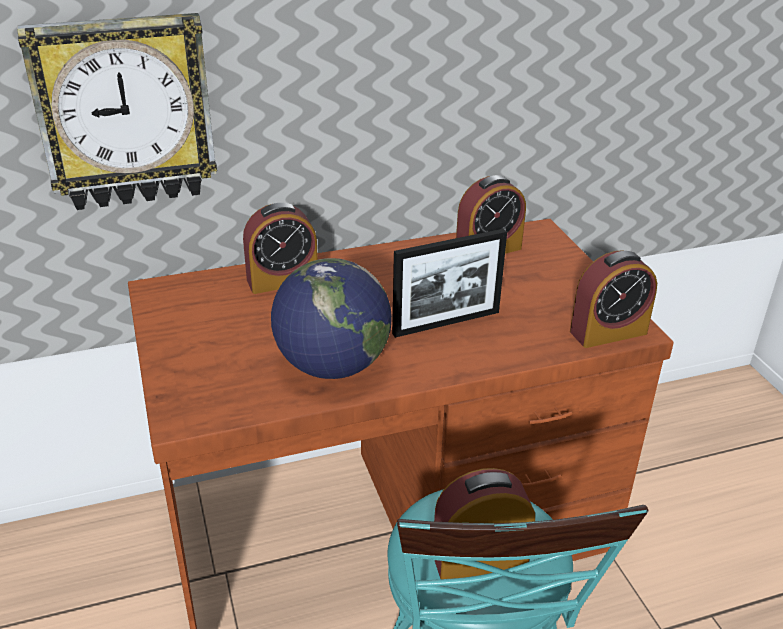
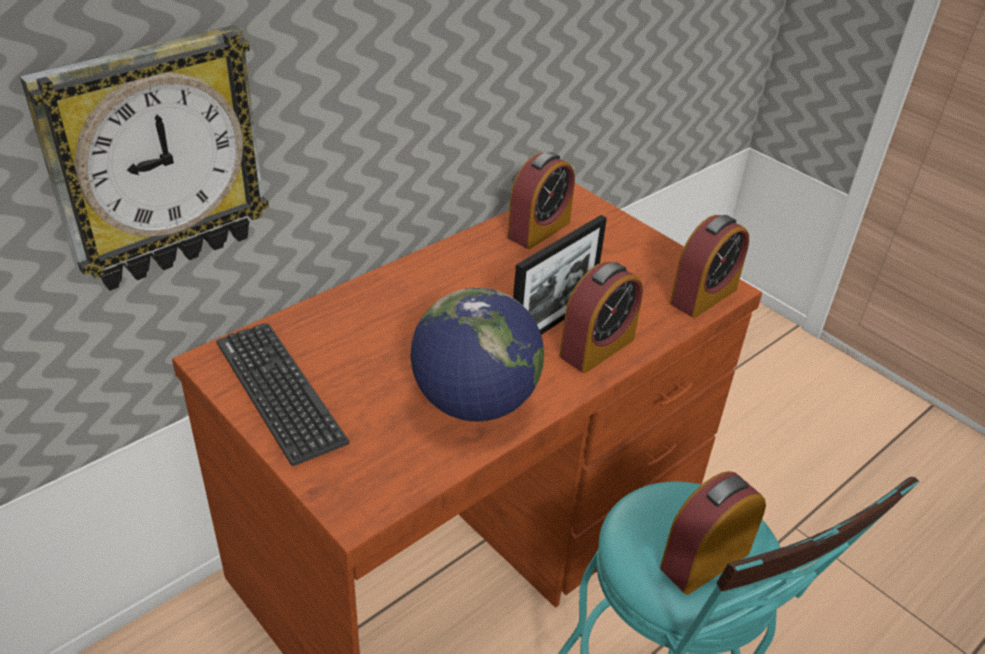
camera: 25 degrees left, 5 degrees up
(186, 321) = (279, 391): none -> keyboard
(282, 280) = (353, 314): alarm clock -> alarm clock (597, 347)

